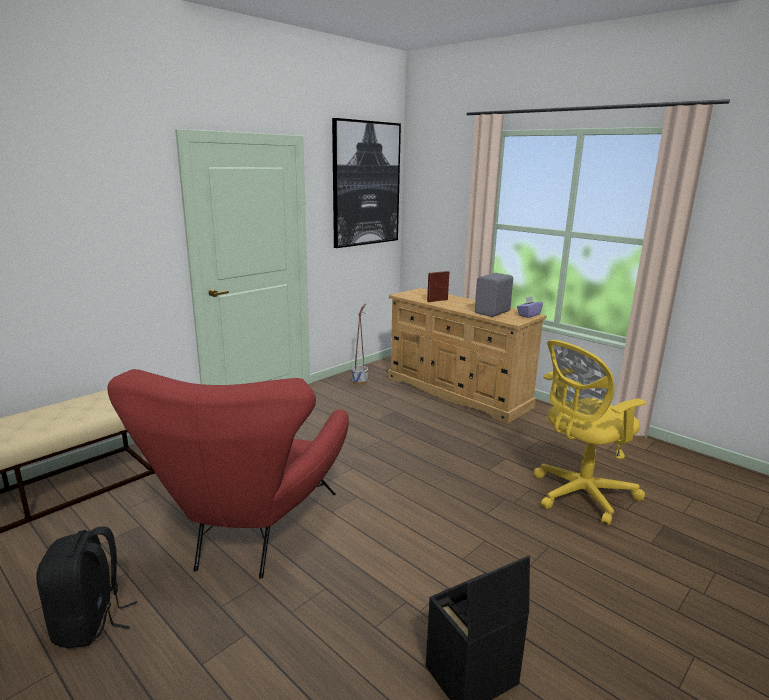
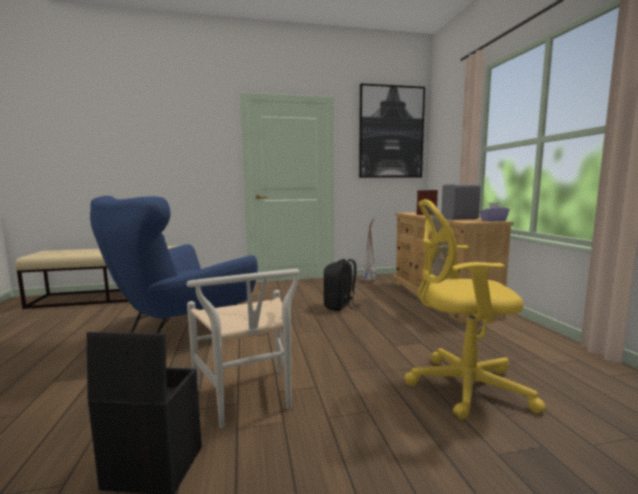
camera: 35 degrees right, 10 degrees down
(90, 623) = (53, 346): black backpack -> black backpack (340, 306)
(249, 533) = (179, 333): red armchair -> blue armchair
(453, 580) = (249, 401): none -> white chair

